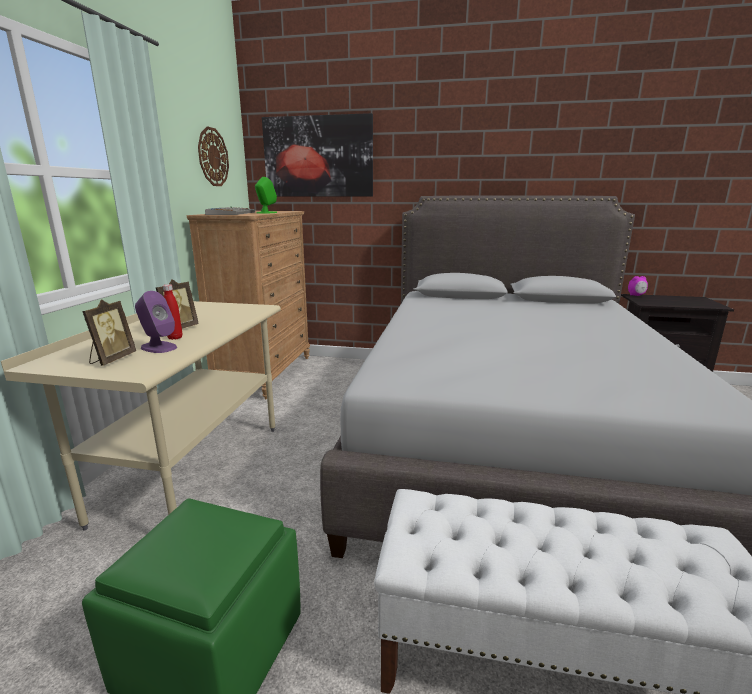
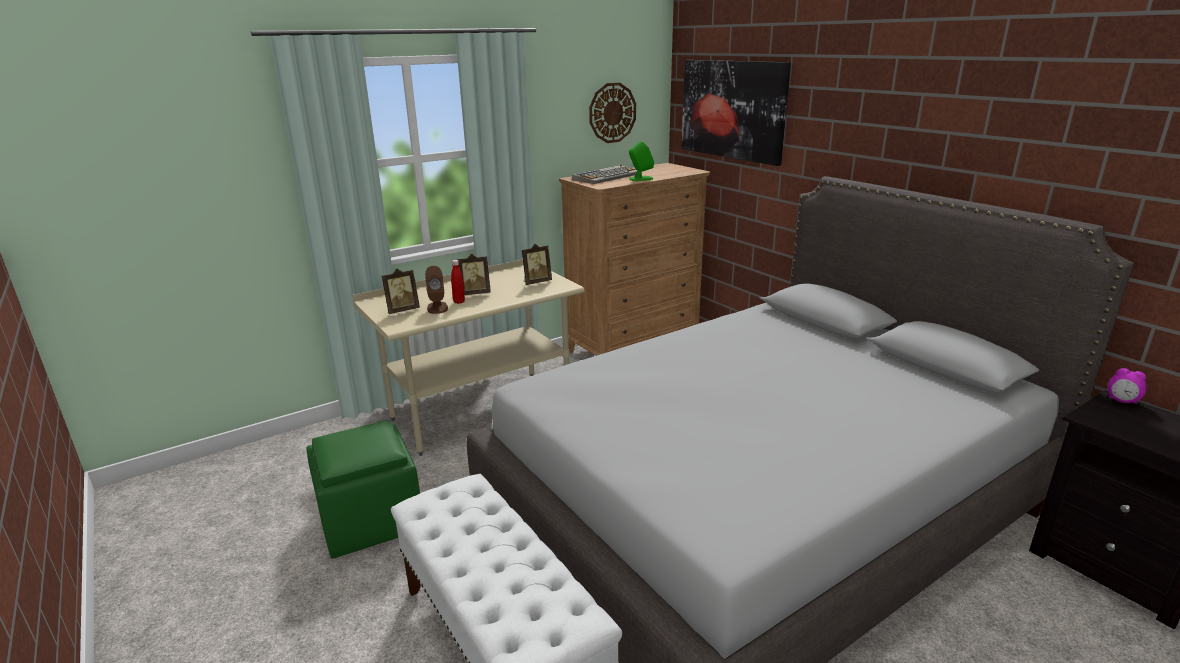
camera: 45 degrees right, 5 degrees up
(158, 347) = (437, 308): purple speaker -> brown speaker
(227, 310) = (536, 282): none -> picture frame

